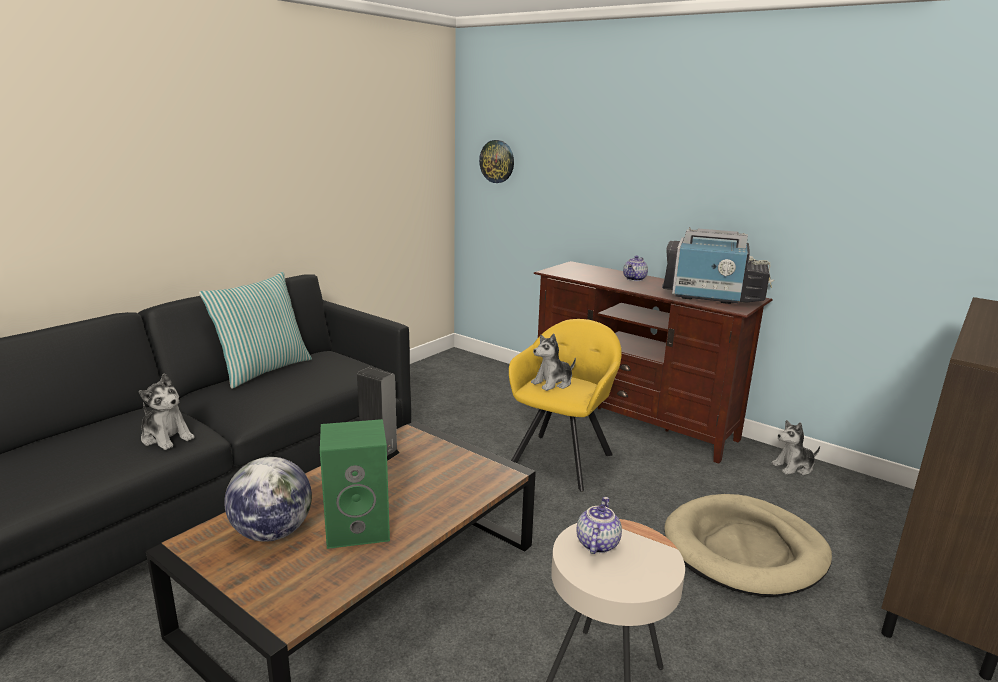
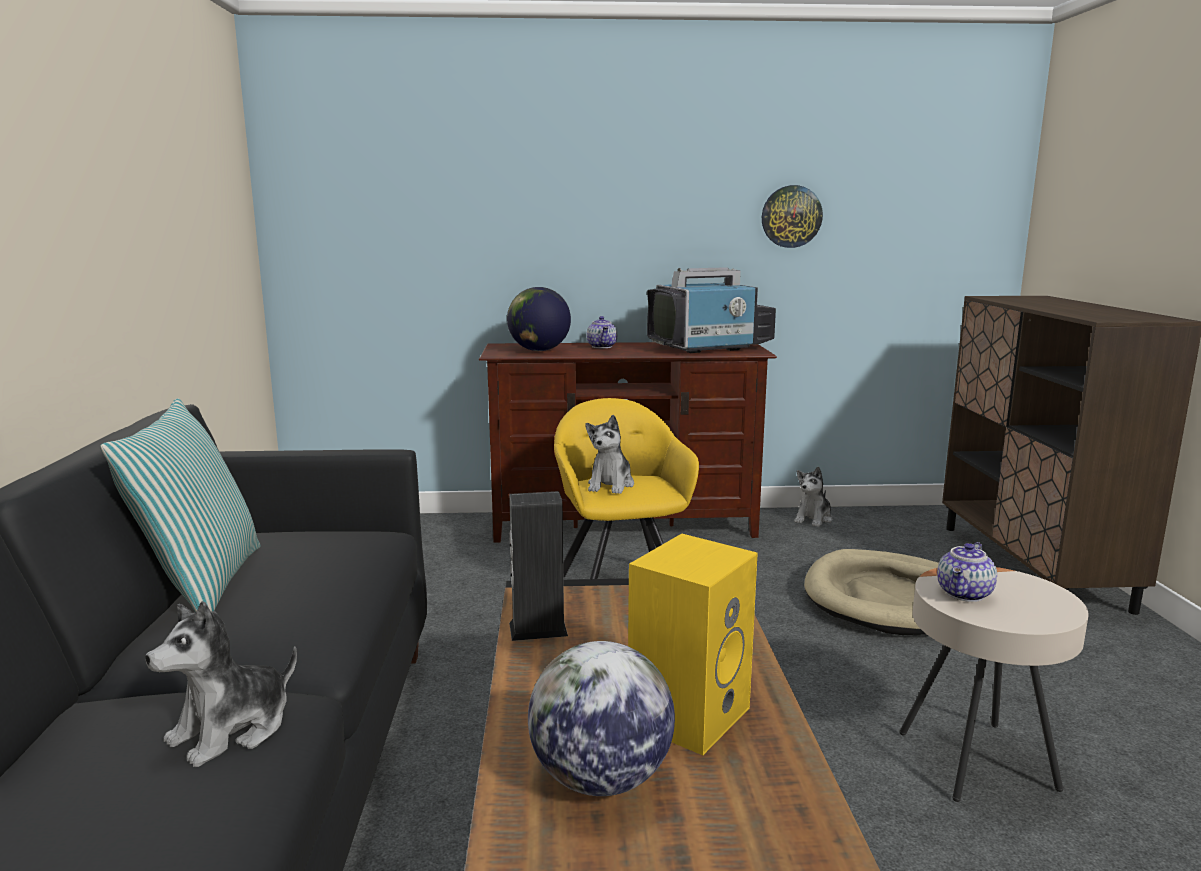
camera: 40 degrees left, 5 degrees down
(166, 437) = (232, 730): plush toy -> plush toy turned 135 degrees clockwise
(359, 527) = (688, 713): green speaker -> yellow speaker
(497, 161) = (342, 216): wall clock -> wall clock (791, 216)
(584, 273) = (539, 350): none -> globe
(596, 543) = (965, 594): teapot -> teapot turned 120 degrees counterclockwise

